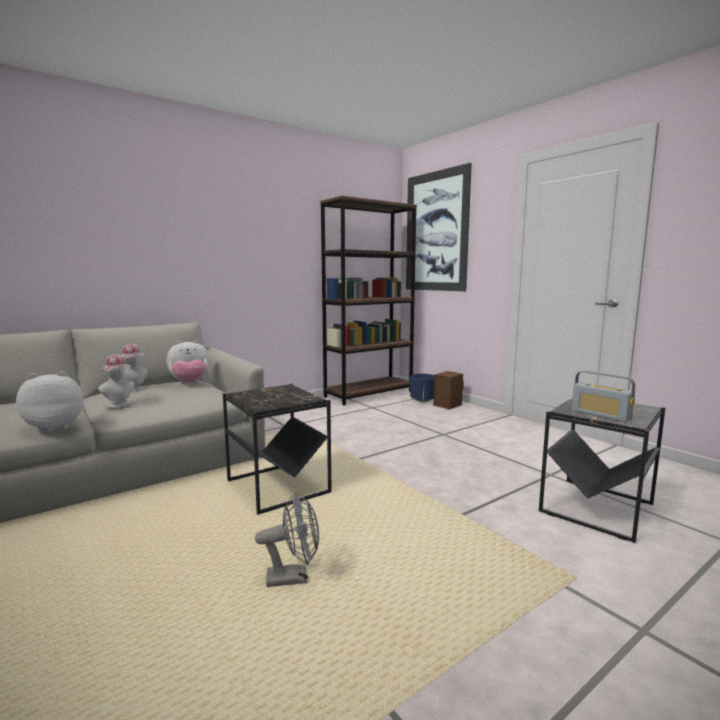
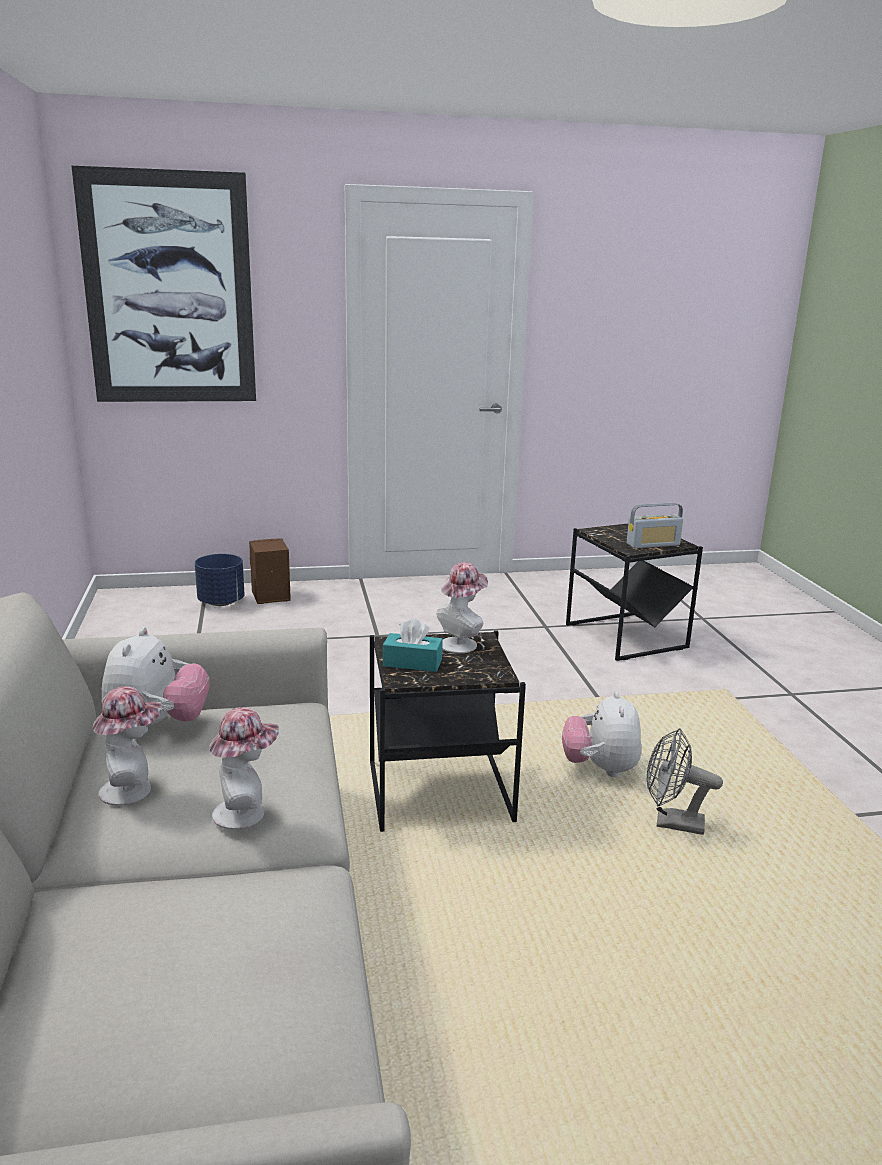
camera: 65 degrees left, 10 degrees up
(56, 427) = (308, 898): plush toy -> plush toy (600, 769)
(261, 393) = (412, 663): none -> turquoise tissue box
(294, 577) = (671, 823): grey fan -> grey fan turned 90 degrees counterclockwise
(299, 396) = (461, 643): none -> hat
(369, 394) = (120, 627): brown bookcase -> none

